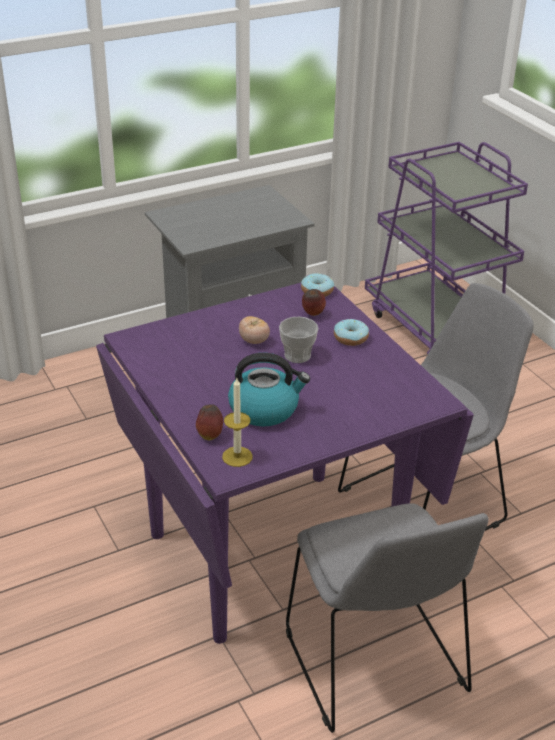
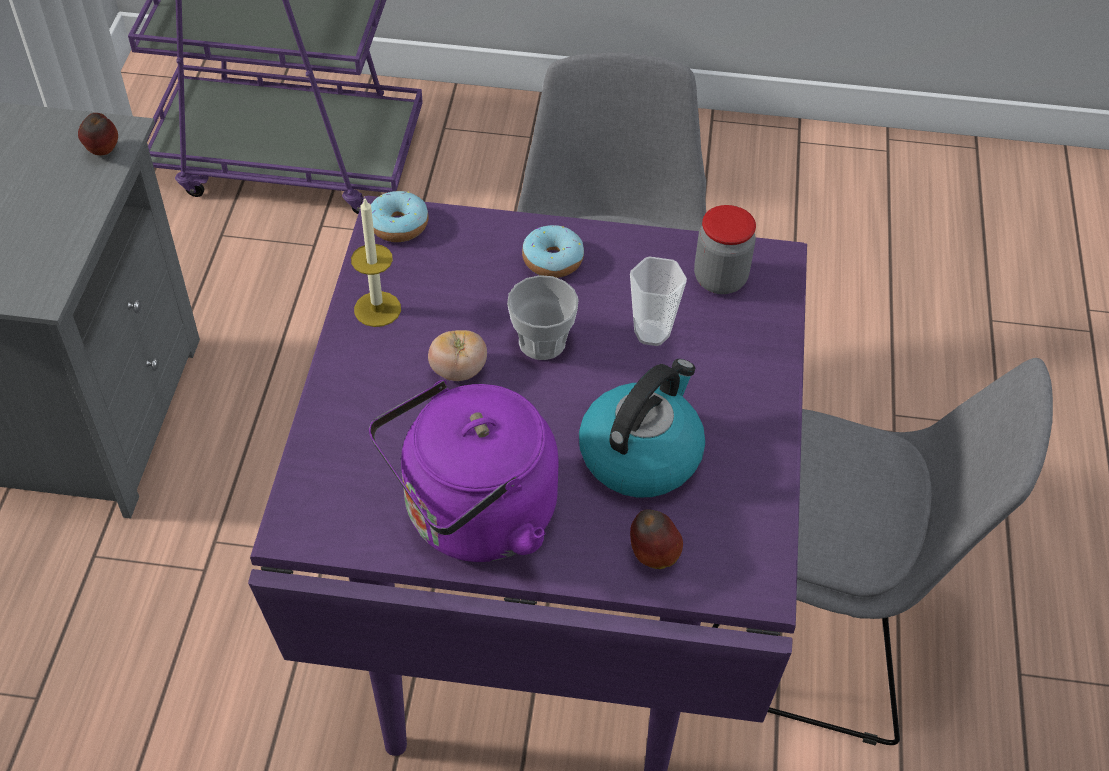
camera: 55 degrees left, 15 degrees up
(178, 378) = (472, 517): none -> purple kettle
(237, 456) = (728, 550): candle -> candle (377, 309)
(312, 314) = (454, 265): apple -> apple (103, 152)
(342, 383) = (652, 333): none -> cup
(403, 390) = (720, 279): none -> jar

